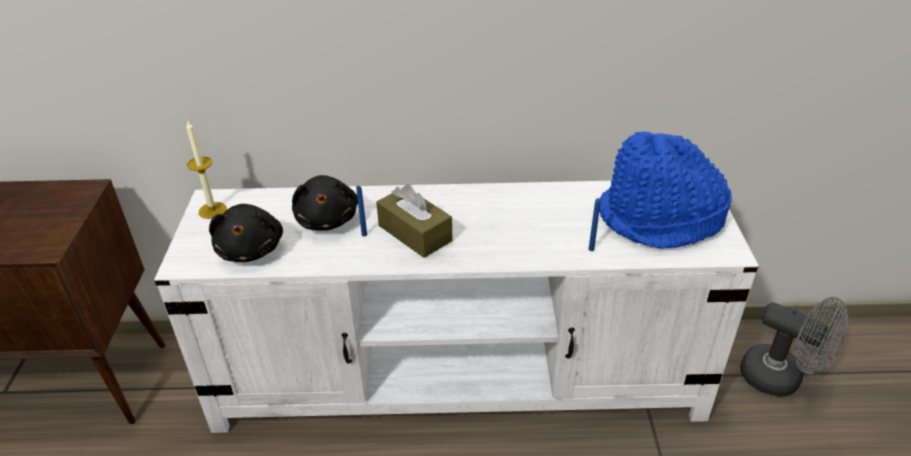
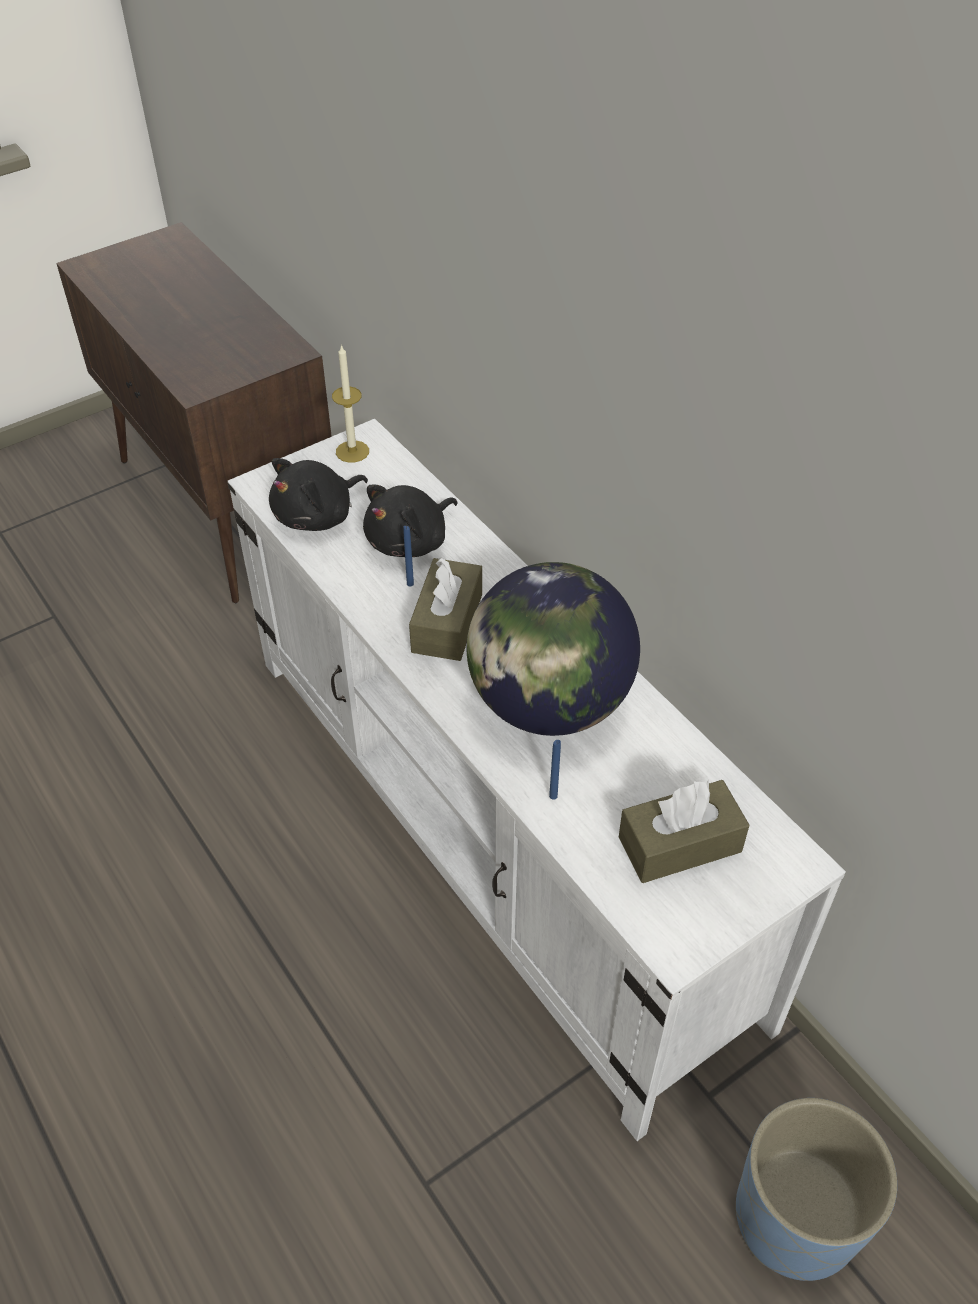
camera: 55 degrees right, 10 degrees up
(520, 222) = (548, 704): none -> globe
(660, 219) = (680, 844): blue hat -> brown tissue box
(781, 379) = (796, 1216): grey fan -> blue planter

